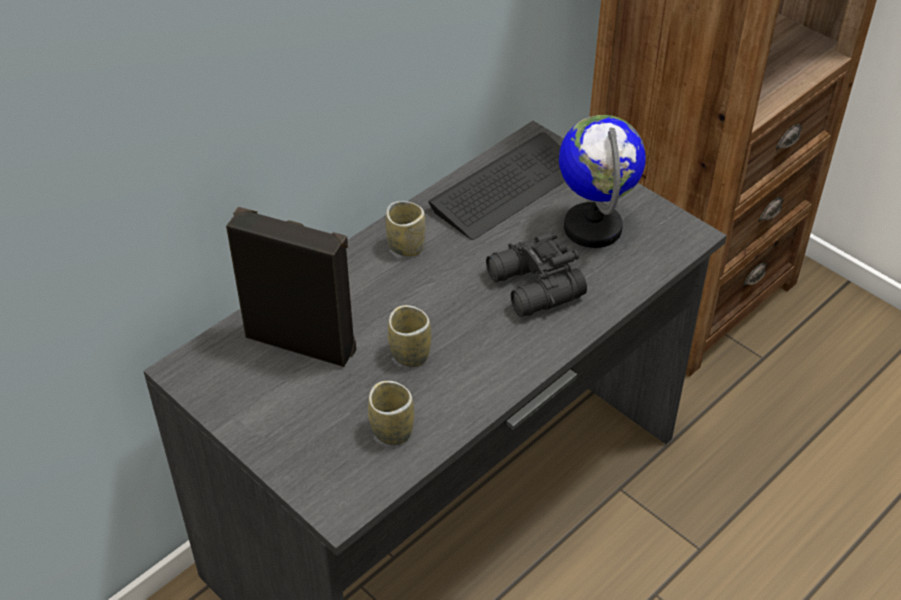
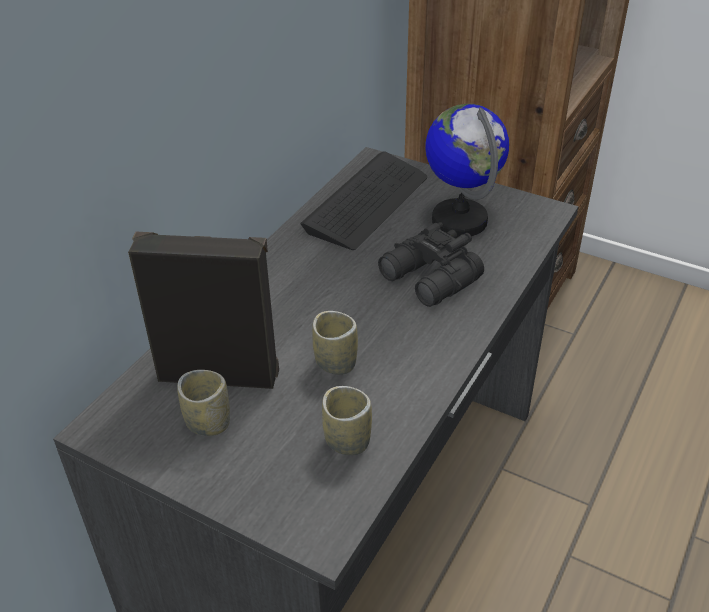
camera: 15 degrees left, 5 degrees down
(406, 246) = (292, 267): cup -> cup (208, 423)

